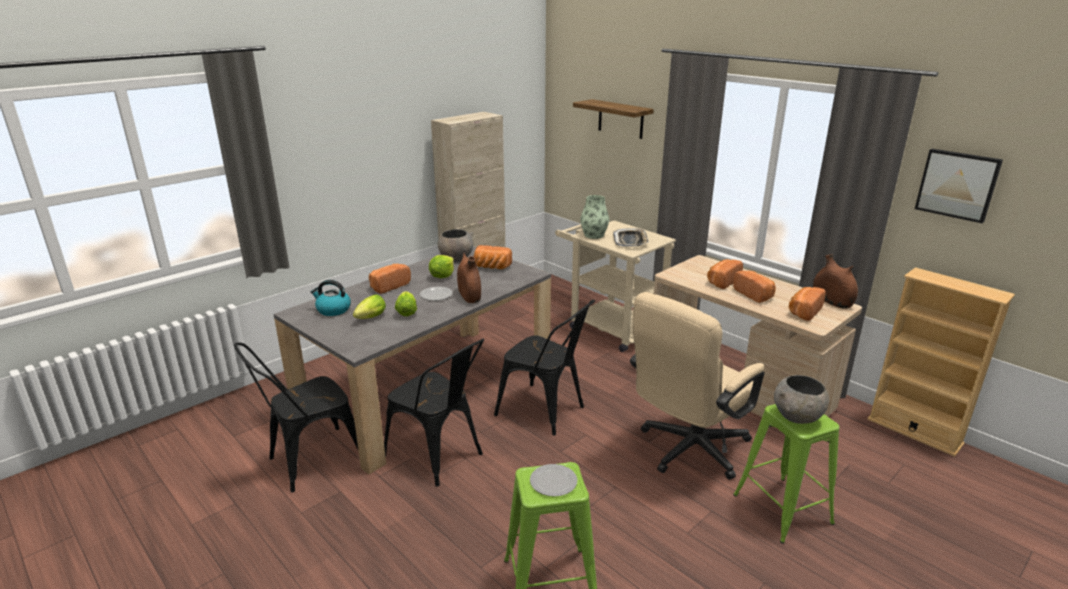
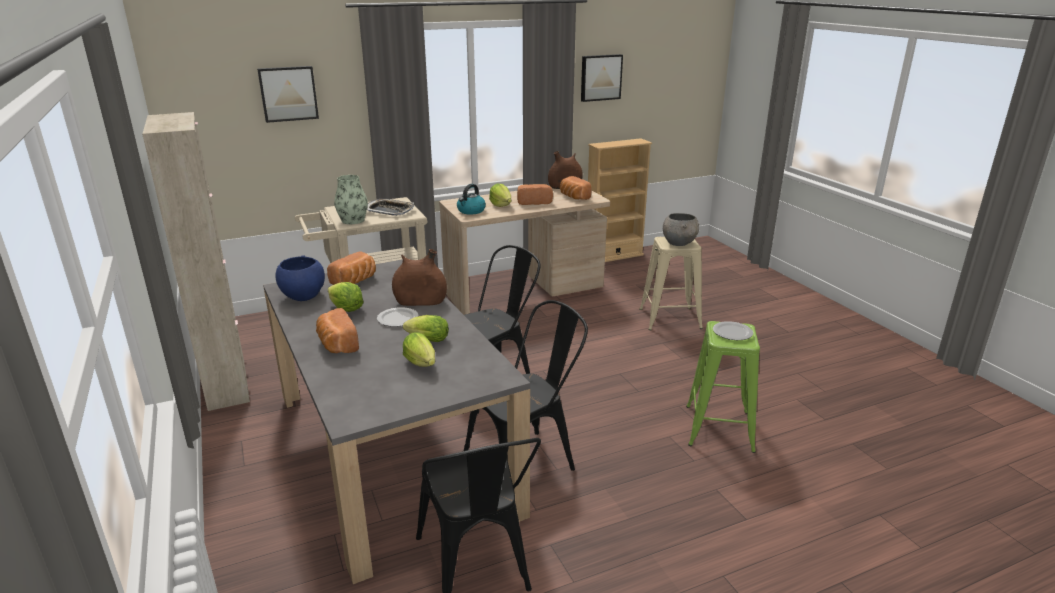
camera: 70 degrees left, 0 degrees up
(333, 310) = (370, 388): kettle -> kettle (471, 211)
(456, 258) = (303, 296): grey bowl -> blue bowl
(620, 119) = (288, 93): shelf -> picture
(687, 451) = (591, 333): beige office chair -> none
(722, 281) = (501, 205): bread -> lettuce
(782, 508) = (669, 318): green stool -> beige stool

